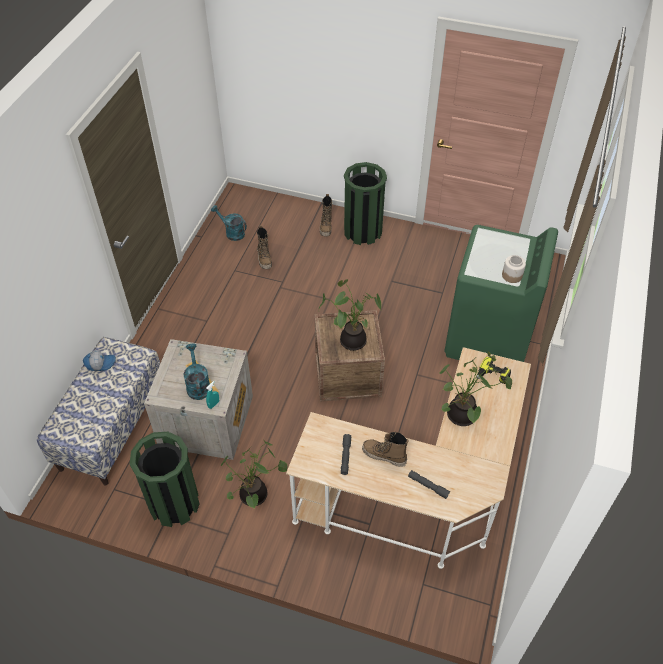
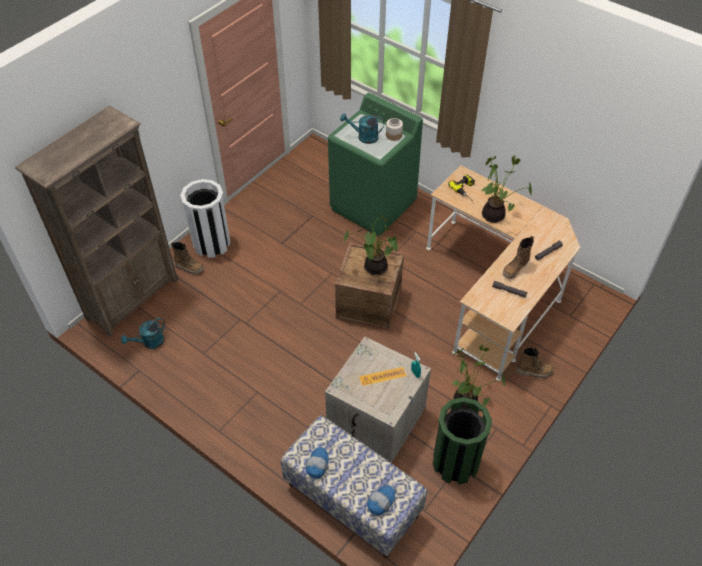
camera: 70 degrees left, 0 degrees up
(72, 422) = (380, 502): none -> cap
(197, 385) = (389, 380): turquoise watering can -> turquoise watering can (364, 137)
(264, 259) = (203, 325): boot -> boot (533, 371)
(274, 205) = (133, 298): none -> brown bookcase
(363, 231) = (211, 243): green trash can -> white trash can

